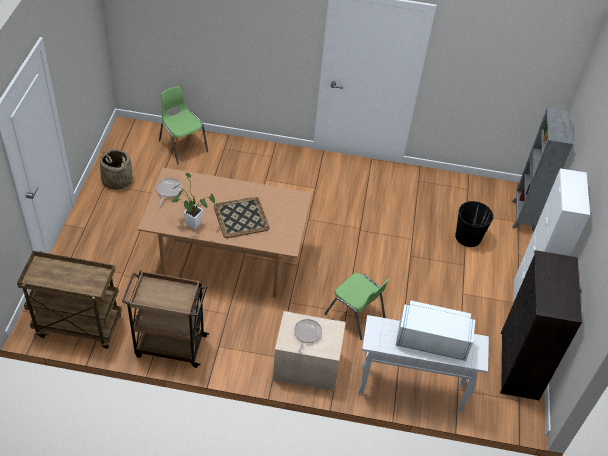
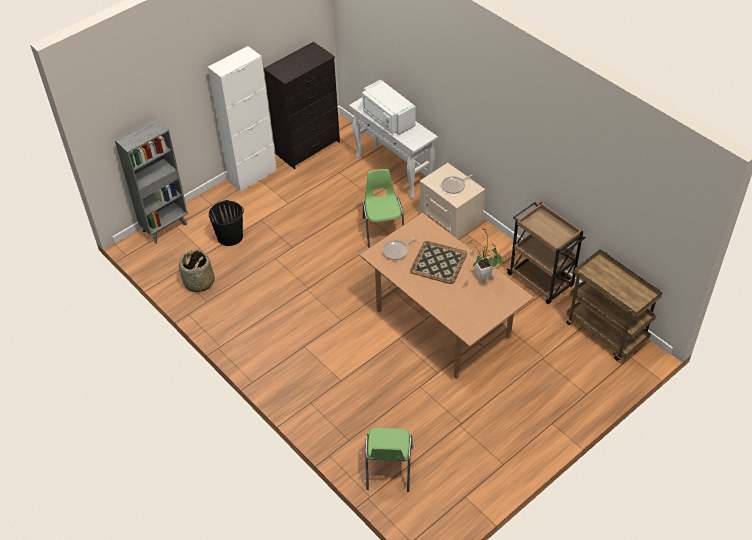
camera: 135 degrees left, 0 degrees up
(117, 180) = (487, 463): basket -> basket (199, 282)
(168, 191) = (481, 318): frying pan -> frying pan (397, 251)

